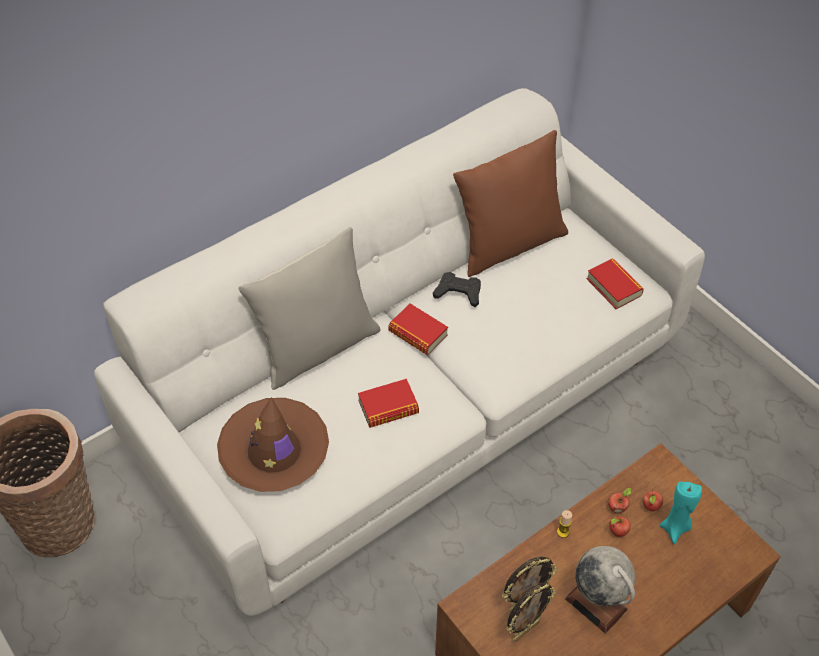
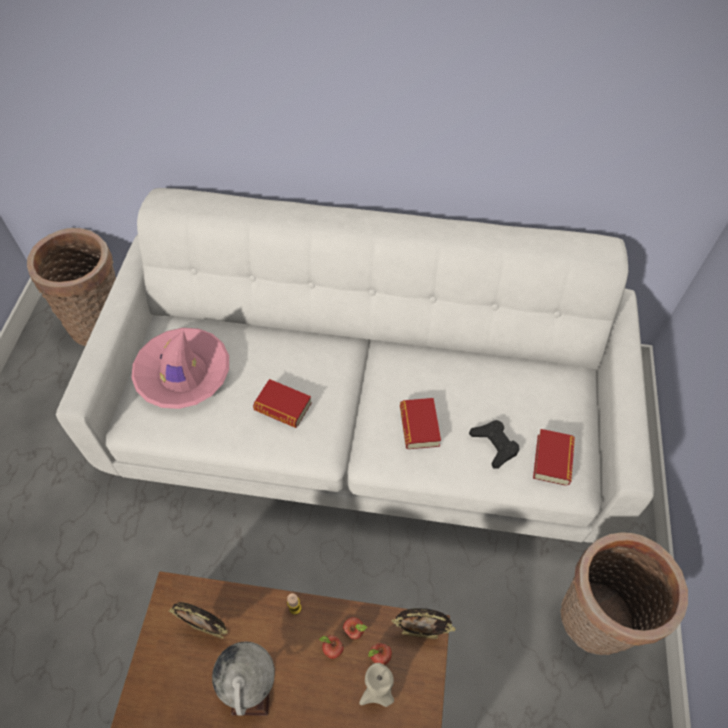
camera: 45 degrees right, 5 degrees up
(274, 451) = (183, 374): brown hat -> pink hat
(317, 348) = (290, 328): grey pillow -> none
(418, 333) = (365, 372): book -> book (419, 426)
(458, 292) = (425, 366): black game controller -> black game controller (494, 445)
(509, 244) = (508, 361): brown pillow -> none
(525, 630) = (185, 651): picture frame -> picture frame (419, 634)
(675, 528) = (378, 692): turquoise candle -> beige candle
(714, 396) = (592, 620): none -> basket

